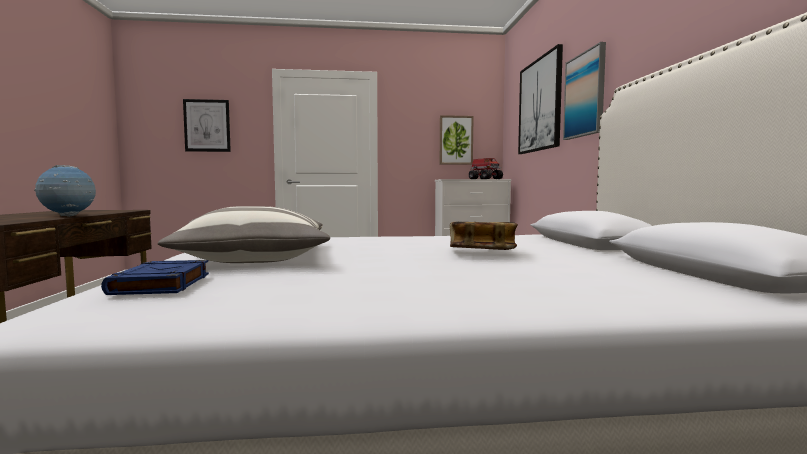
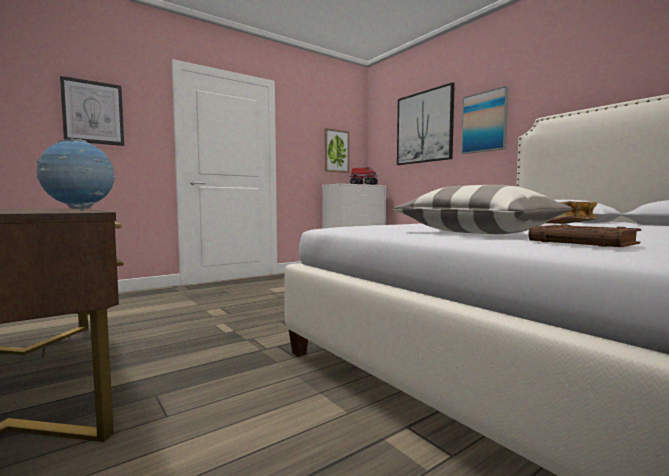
camera: 30 degrees left, 0 degrees up
(161, 284) = (583, 242): blue book -> brown book

